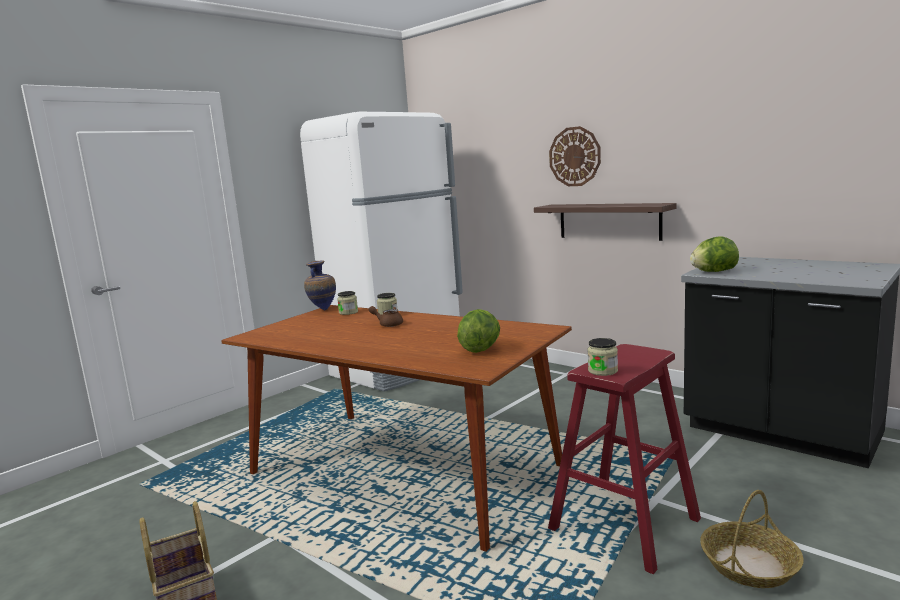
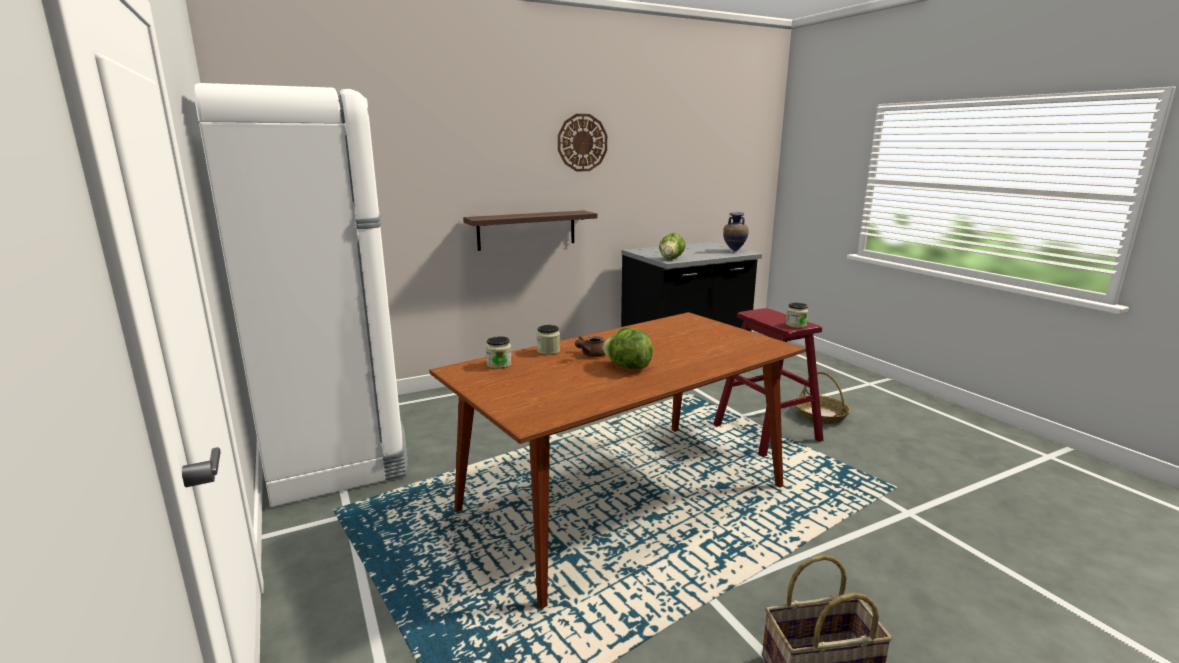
camera: 70 degrees left, 5 degrees up
(322, 309) = (454, 374): vase -> vase (734, 251)
(480, 349) = (725, 339): lettuce -> lettuce (627, 367)
(574, 156) = (490, 167): wall clock -> wall clock (582, 142)

